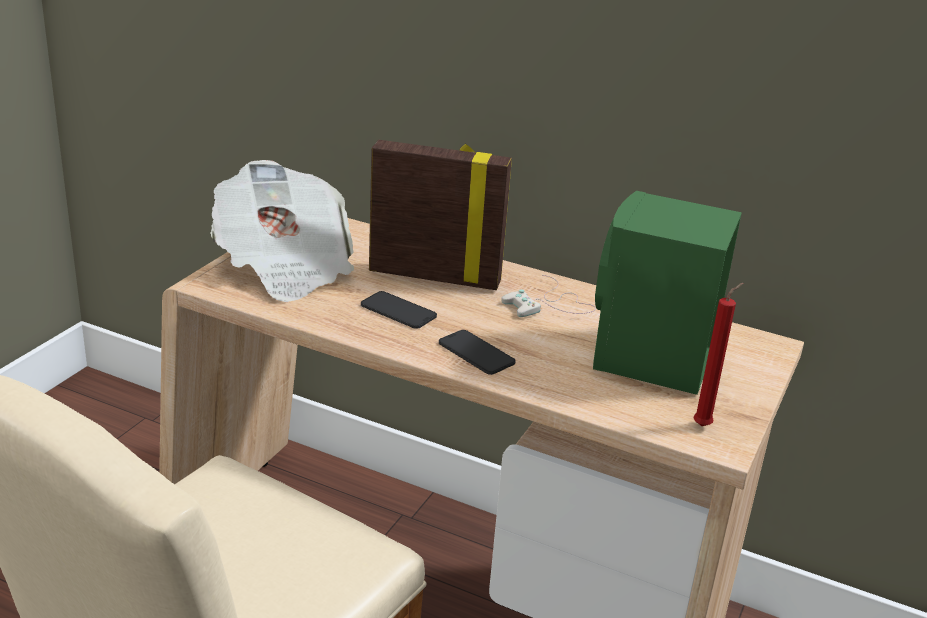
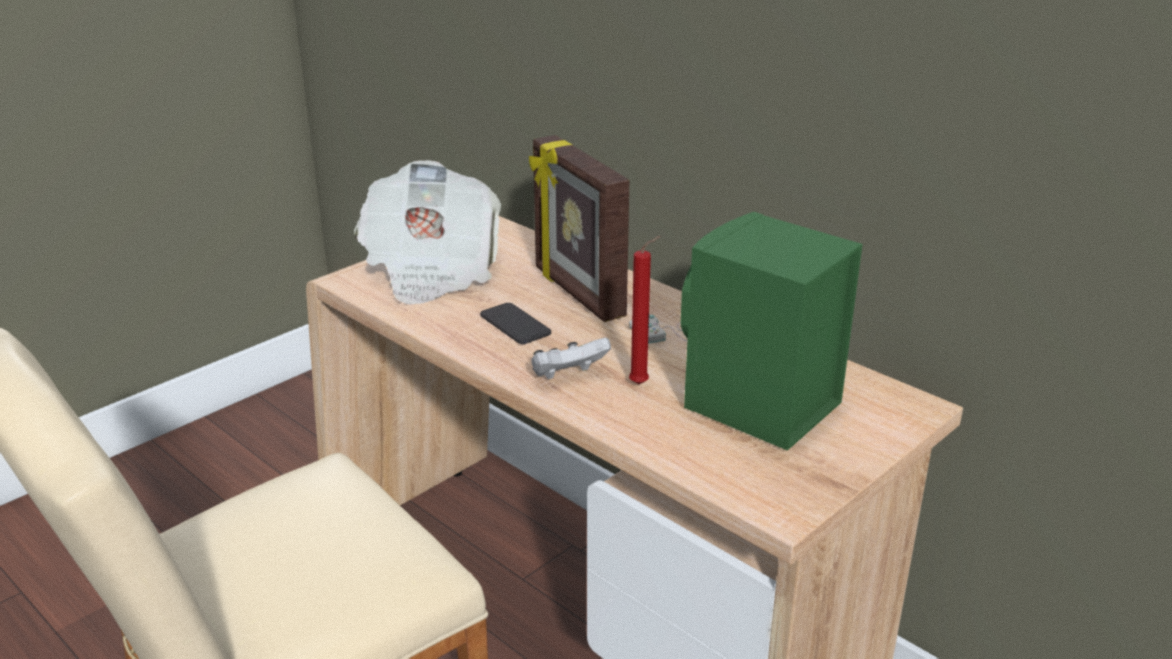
camera: 20 degrees right, 0 degrees up
(435, 276) = (577, 293): picture frame -> picture frame turned 150 degrees counterclockwise
(476, 353) = (568, 376): phone -> white game controller
(704, 425) = (775, 485): red candle -> red candle (642, 384)

